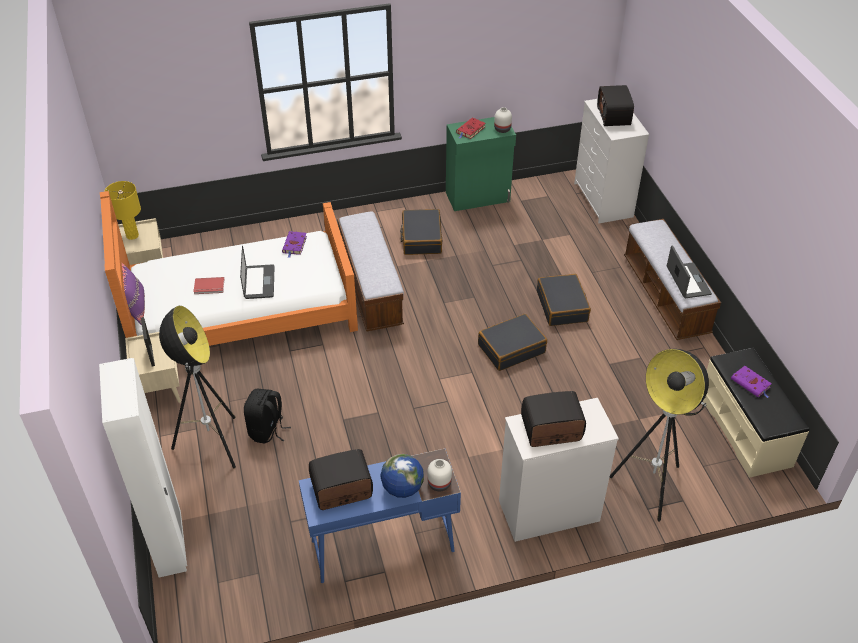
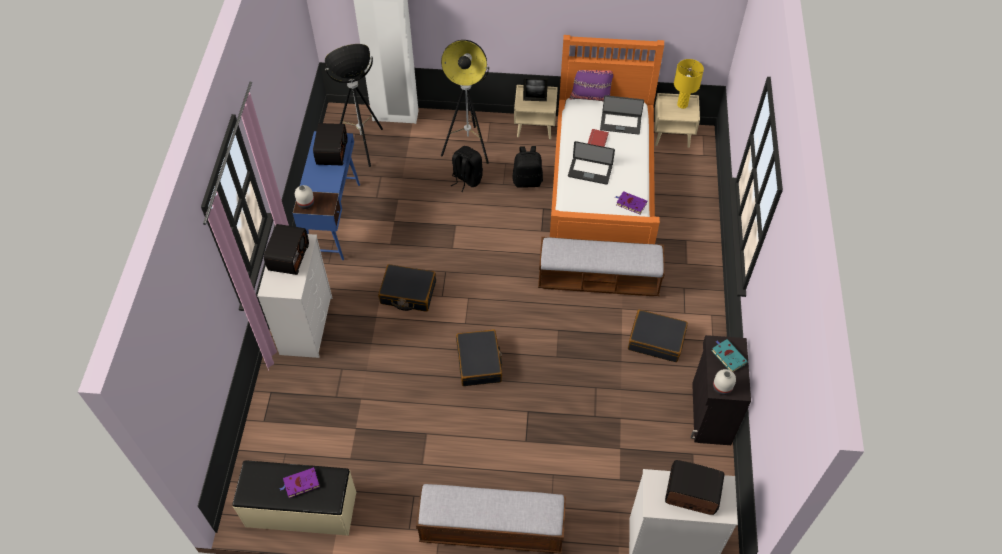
camera: 110 degrees right, 10 degrees up
(251, 374) = (527, 181): none -> black backpack
(402, 488) = (314, 183): globe -> none
(470, 130) = (728, 356): red book -> turquoise book
(478, 197) = (710, 413): green cabinet -> black cabinet
(562, 306) = (515, 426): black suitcase -> black suitcase (408, 293)
(650, 486) = (288, 404): floor lamp -> floor lamp (363, 146)
(687, 281) = (454, 504): laptop -> laptop (620, 123)

